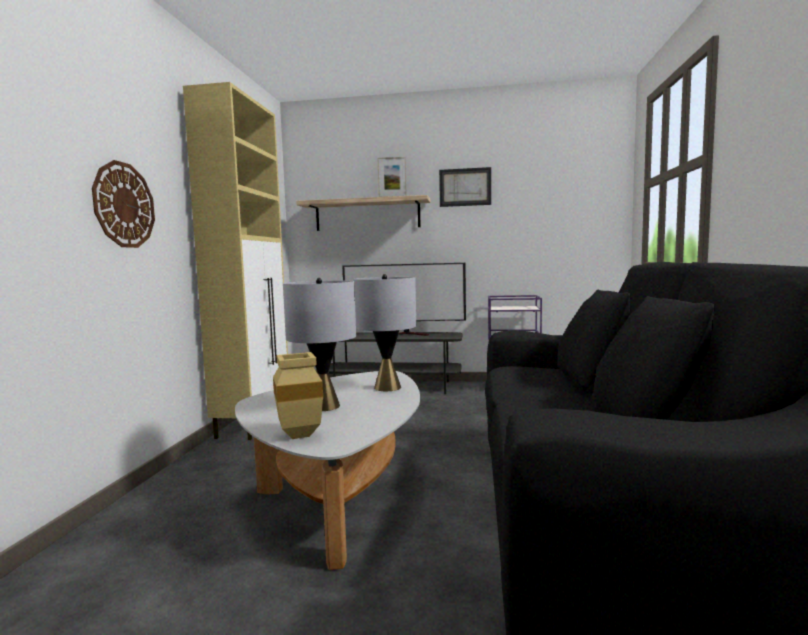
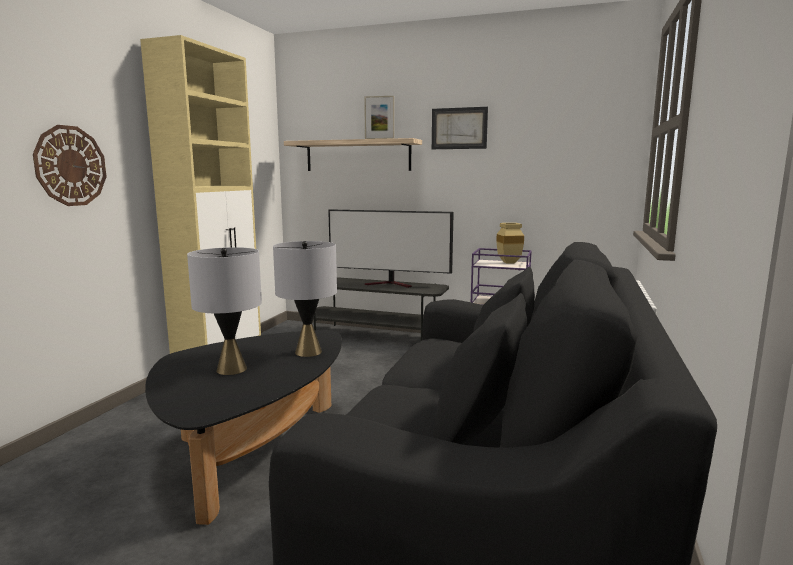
camera: 10 degrees right, 5 degrees up
(302, 434) = (184, 399): beige vase -> beige vase (509, 262)
(341, 492) = (254, 448): white coffee table -> black coffee table

